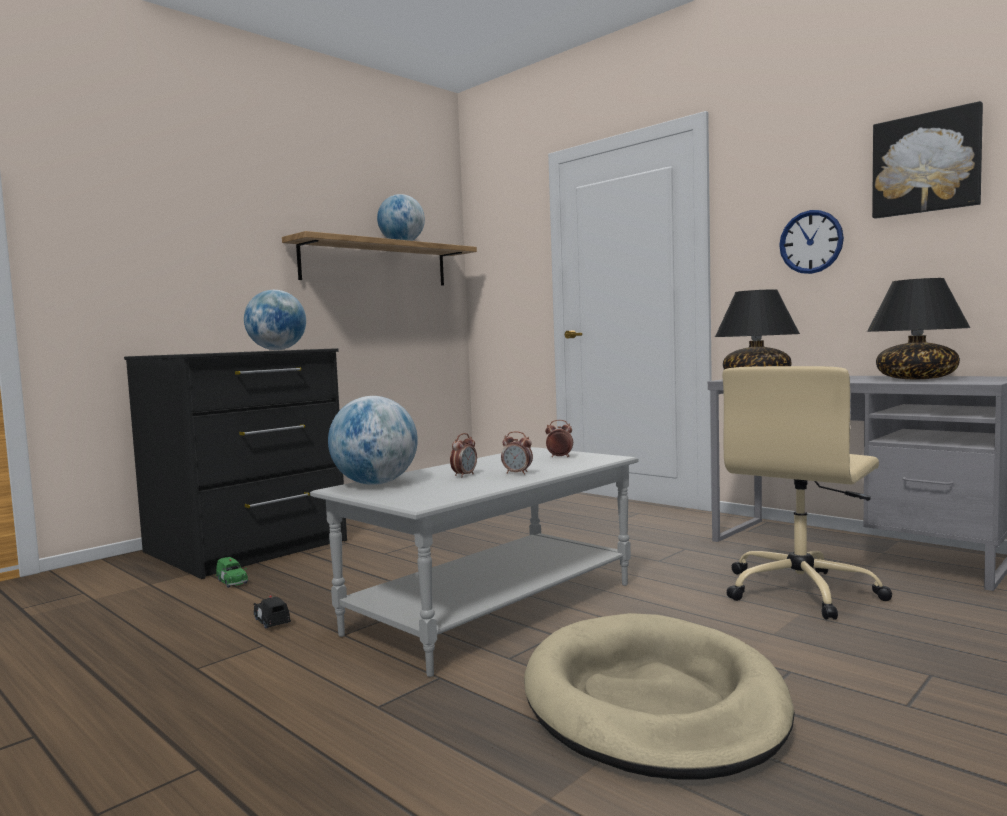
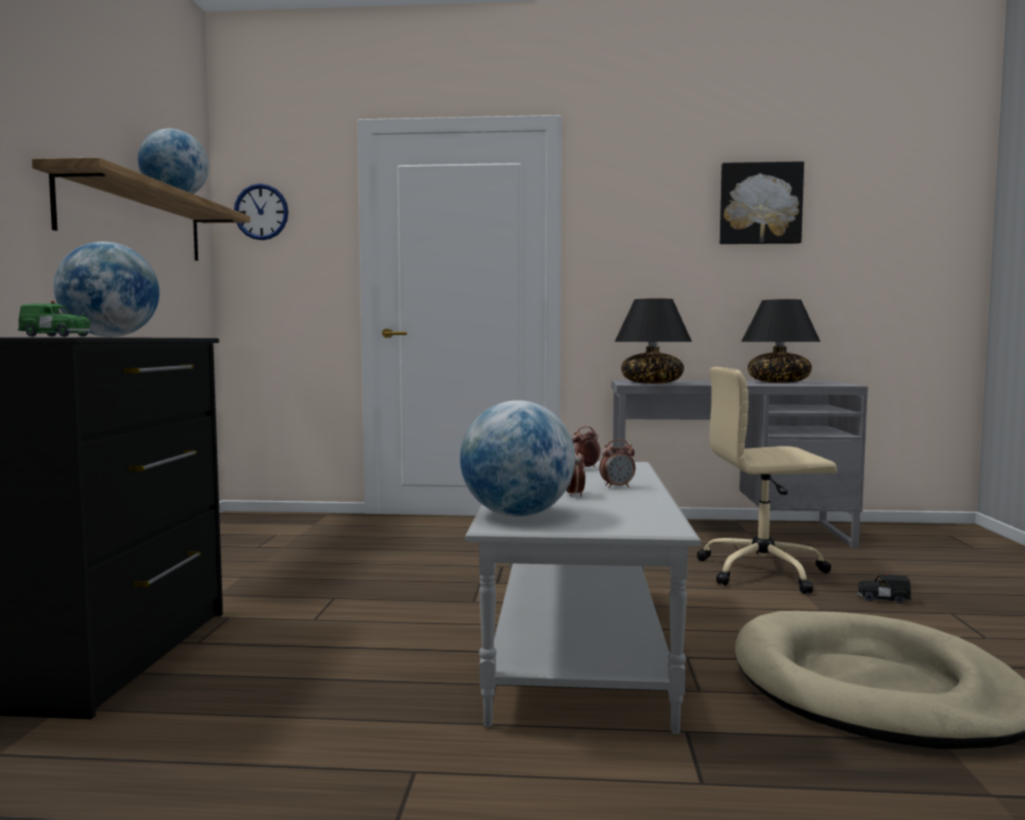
camera: 40 degrees left, 0 degrees up
(232, 582) = (162, 709): green toy car -> green toy car (56, 336)
(272, 622) = (357, 740): black toy car -> black toy car (882, 599)
(801, 591) = (765, 572): beige office chair -> beige office chair turned 90 degrees clockwise
(811, 242) = (663, 258): wall clock -> wall clock (261, 212)

